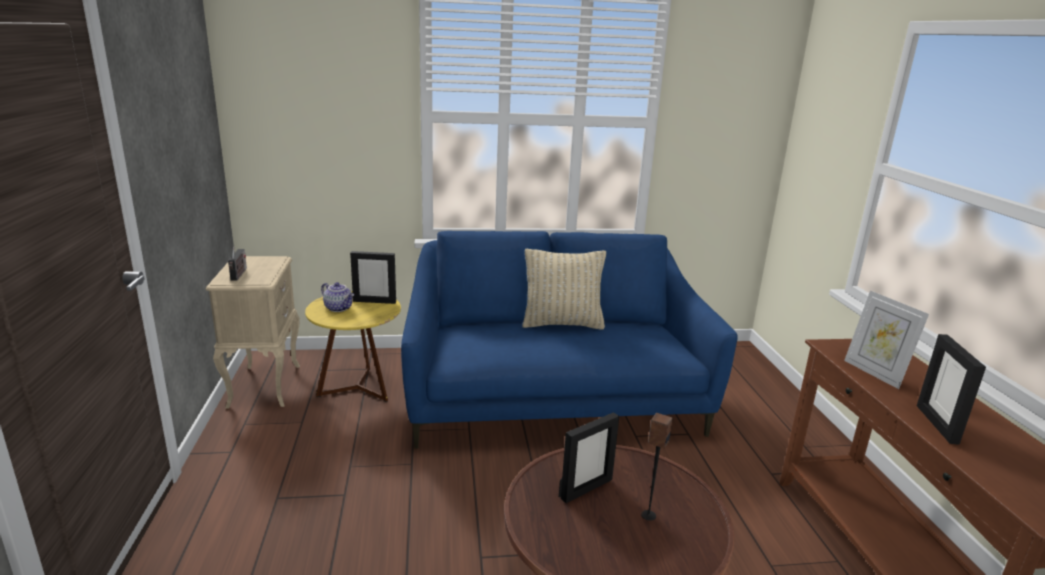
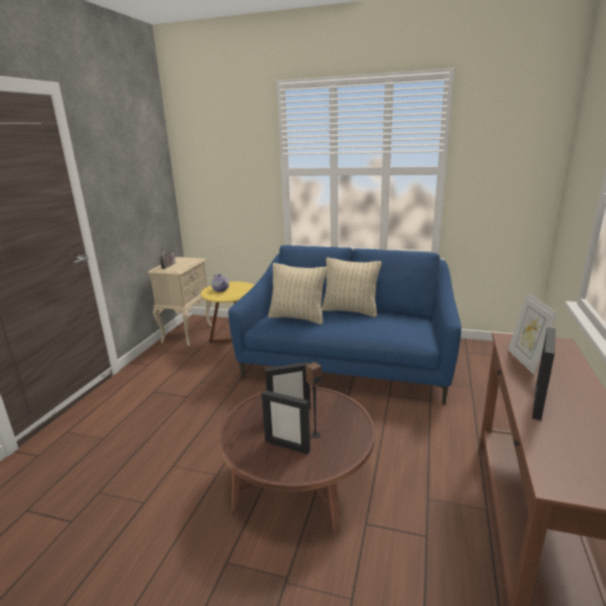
camera: 25 degrees right, 0 degrees up
(374, 301) = (244, 288): picture frame -> picture frame (287, 445)
(498, 342) = (297, 318): none -> beige pillow

